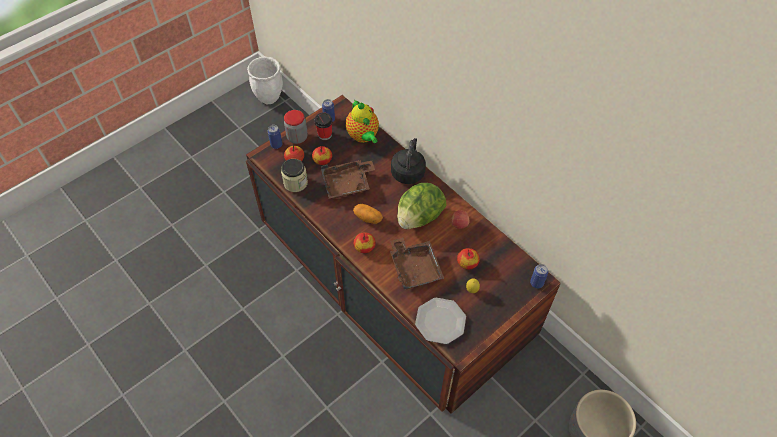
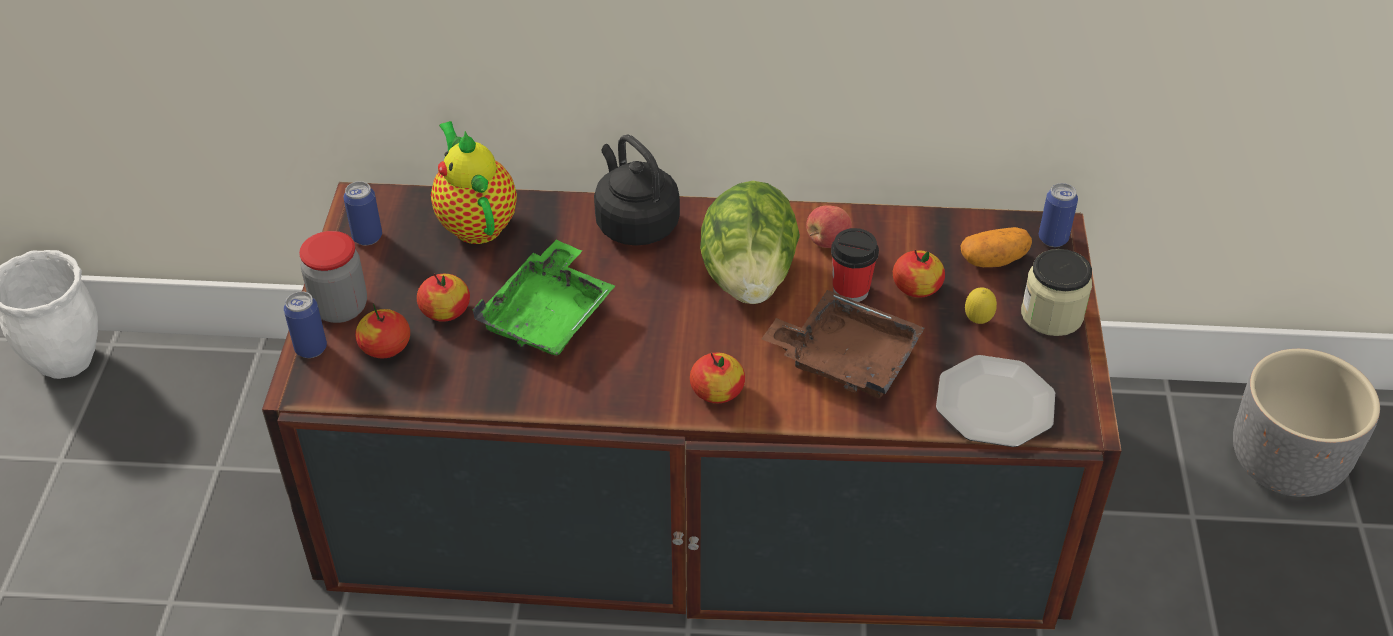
camera: 45 degrees left, 10 degrees down
(295, 183) = (441, 384): jar -> jar (1051, 315)
(325, 135) = (393, 267): cup -> cup (850, 290)
(348, 184) = (549, 315): brown tray -> green tray
(363, 137) = (476, 222): teapot -> teapot turned 135 degrees counterclockwise
(368, 218) = (661, 342): potato -> potato (993, 260)

